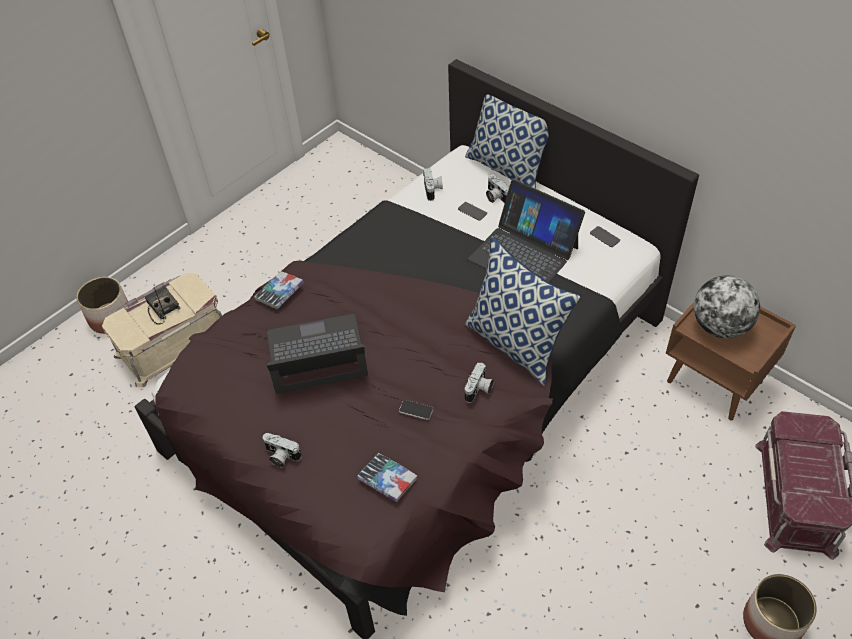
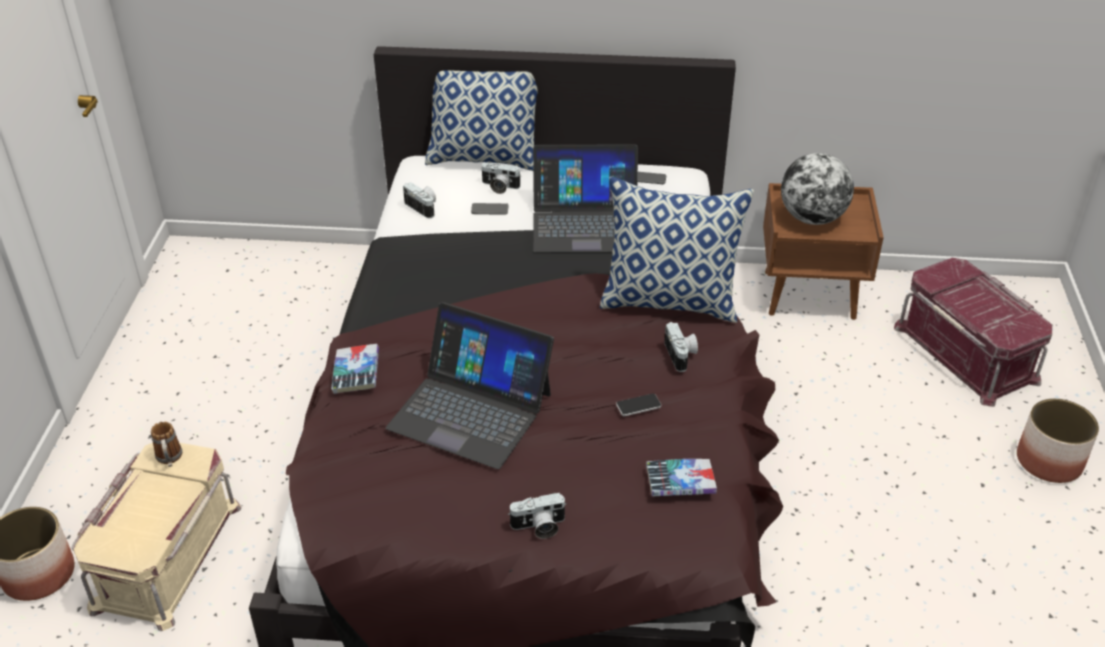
camera: 40 degrees left, 10 degrees down
(162, 308) = (151, 498): radio -> none
(189, 289) = (169, 459): none -> mug
(317, 355) = (471, 410): laptop -> laptop turned 105 degrees counterclockwise

